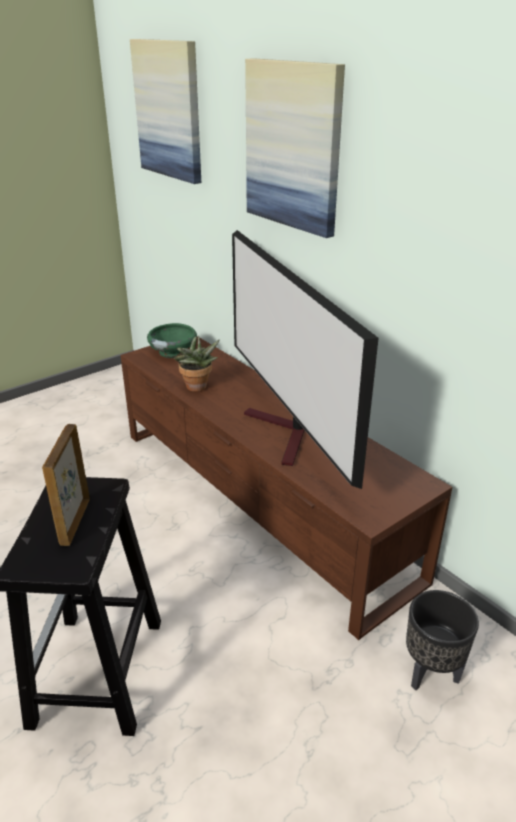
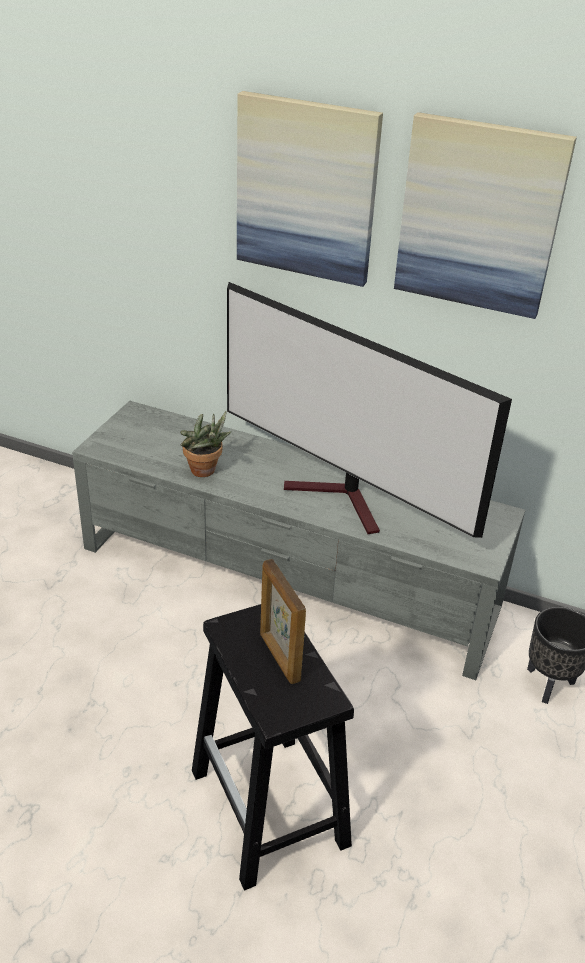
camera: 30 degrees left, 5 degrees up
(169, 110) = (83, 134): picture -> picture (479, 216)
(173, 352) = (134, 432): green bowl -> none
(259, 501) = (289, 578): brown tv stand -> grey tv stand

